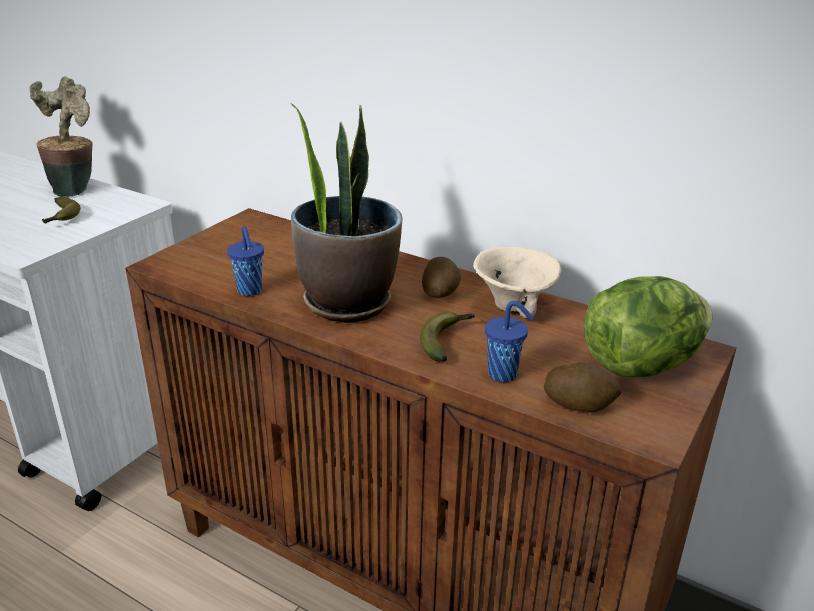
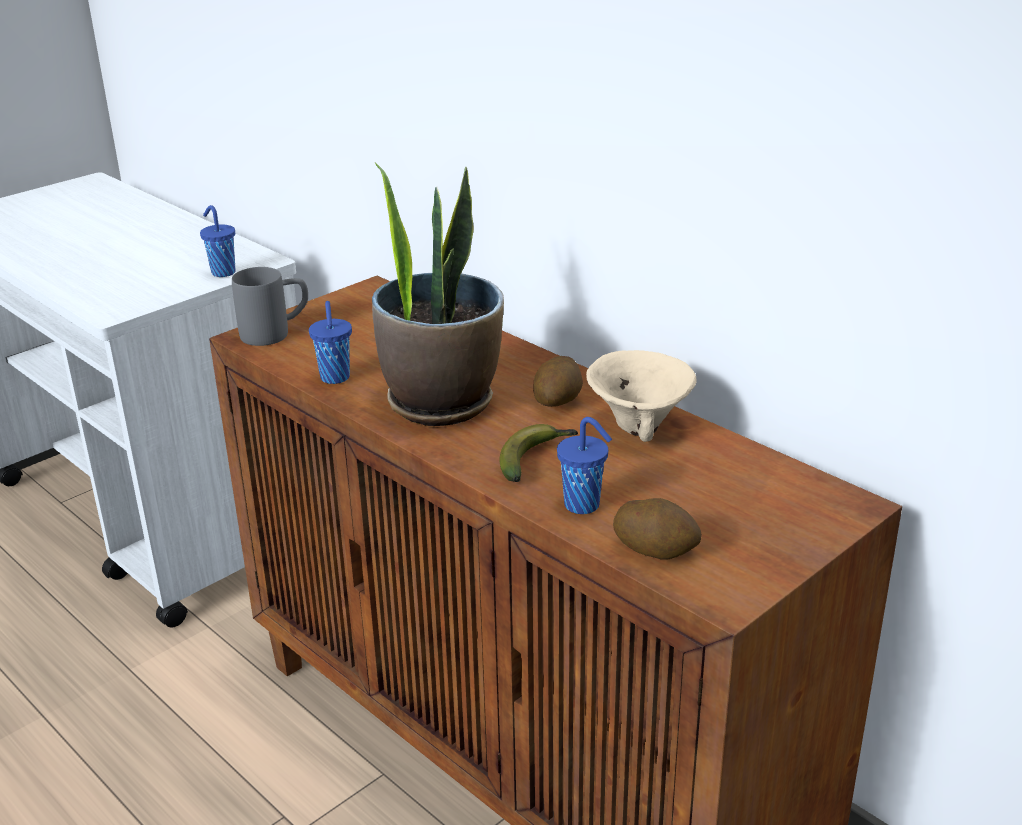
camera: 15 degrees right, 0 degrees up
(62, 217) = (165, 271): banana -> none
(76, 189) = (193, 236): potted plant -> none
(112, 215) = (222, 272): none -> blue cup
(183, 259) = (276, 333): none -> grey mug
(640, 365) = (760, 513): lettuce -> none

